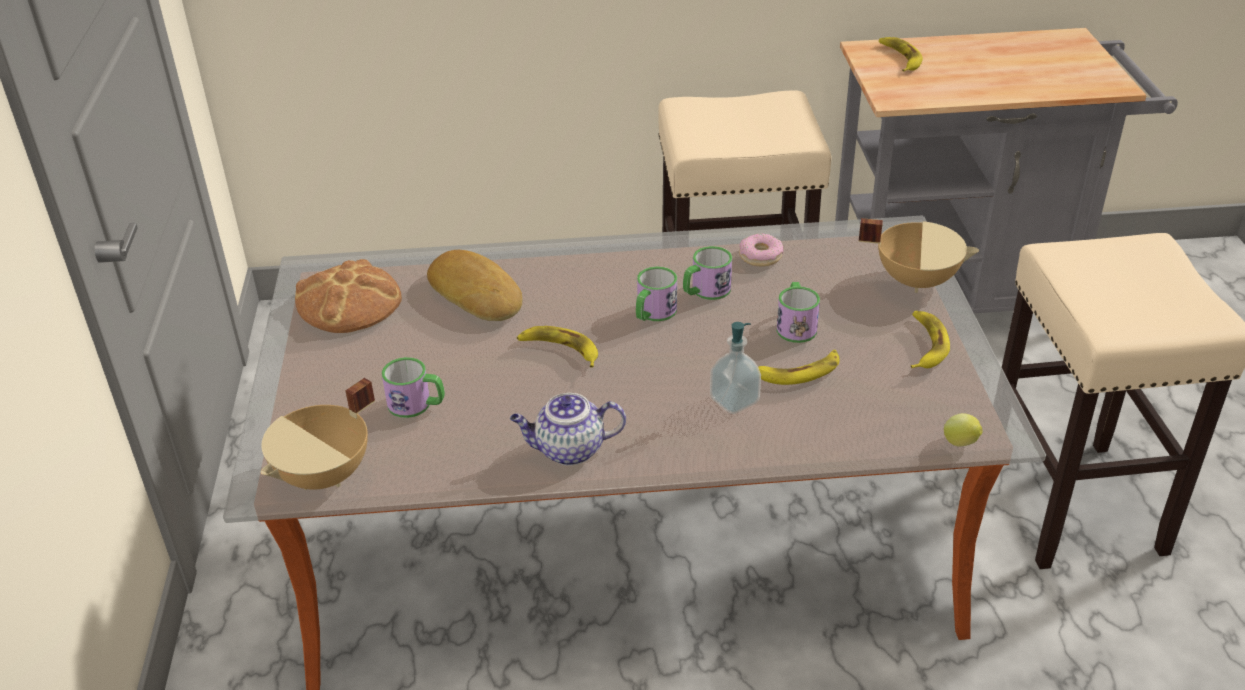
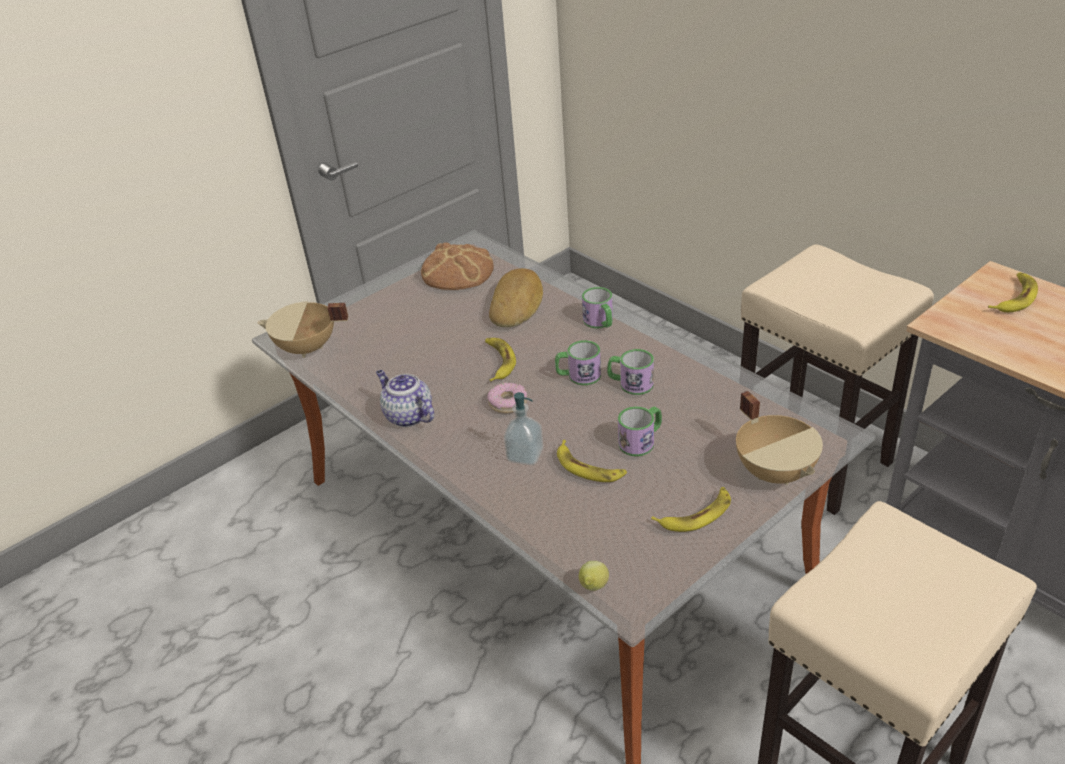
camera: 55 degrees right, 0 degrees up
(417, 404) = (393, 342): mug -> mug (600, 322)
(760, 256) = (703, 385): donut -> donut (508, 403)

